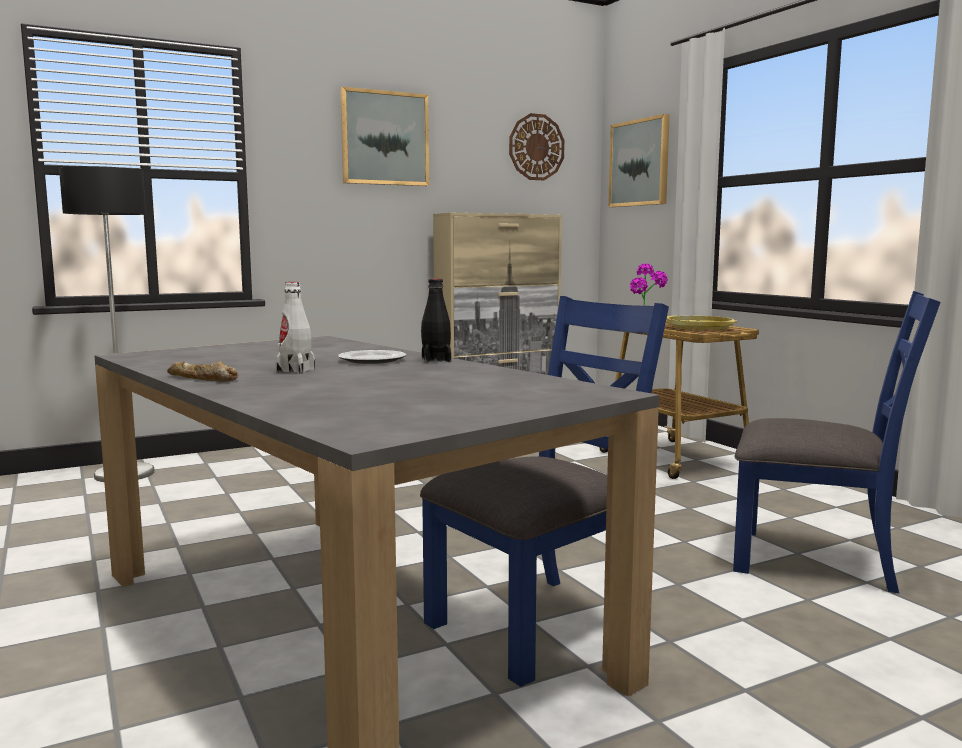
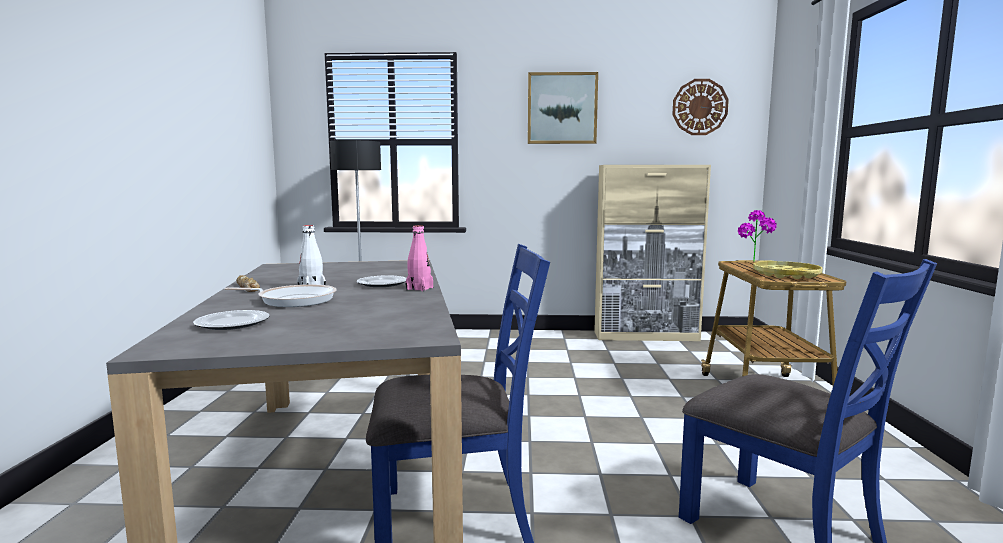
camera: 30 degrees right, 0 degrees up
(328, 383) = (293, 300): none -> frying pan
(351, 408) = (233, 323): none -> plate
(436, 360) = (419, 288): black bottle -> pink bottle
(640, 163) = (792, 116): picture -> none

